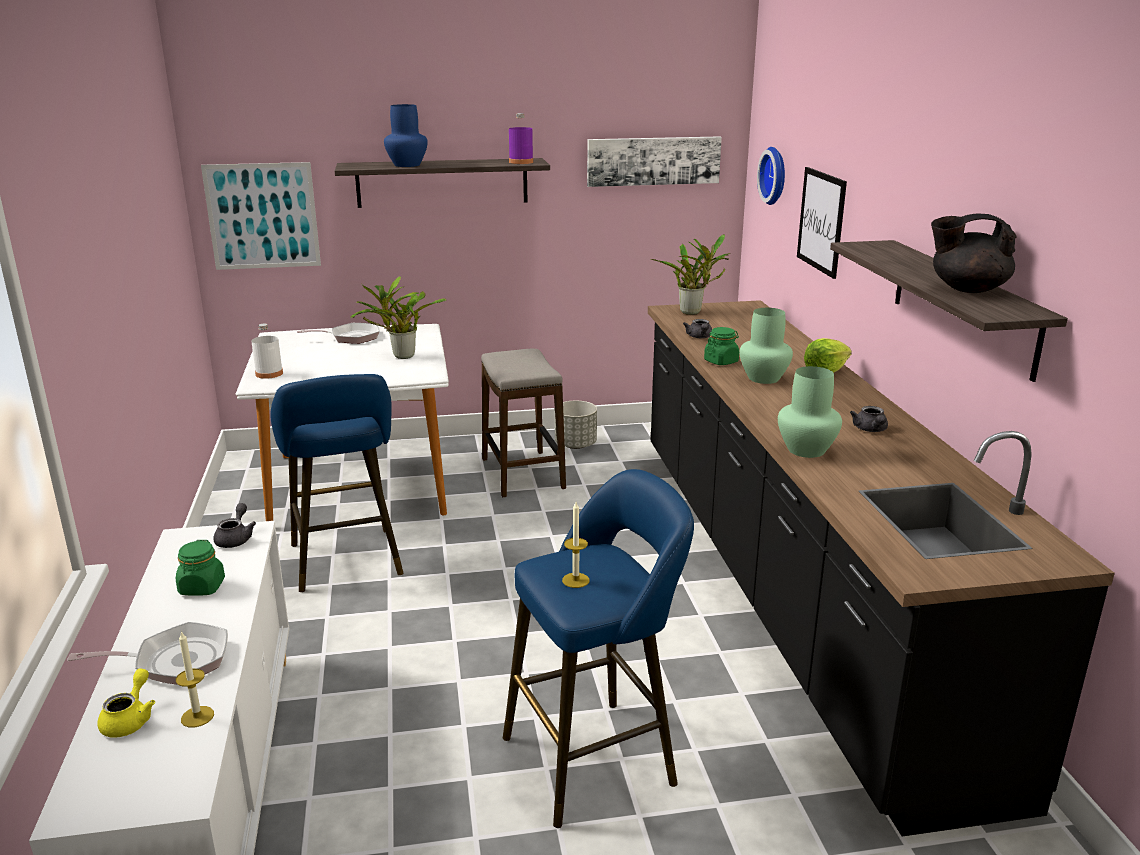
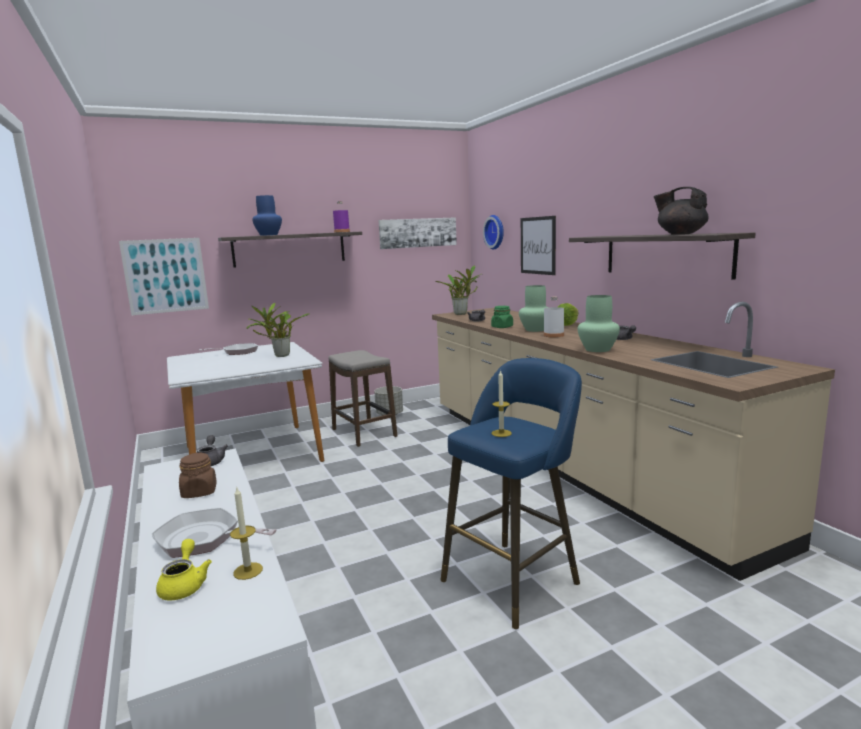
camera: 15 degrees left, 10 degrees down
(175, 661) = (203, 539): frying pan -> frying pan turned 135 degrees counterclockwise
(202, 587) = (199, 492): green jar -> brown jar
(269, 373) = (188, 372): white bottle -> white bottle (553, 335)
(347, 563) = (265, 498): blue stool -> none
(788, 586) = (568, 463): black counter -> beige counter
(967, 289) = (680, 234): black teapot -> black teapot turned 45 degrees clockwise

